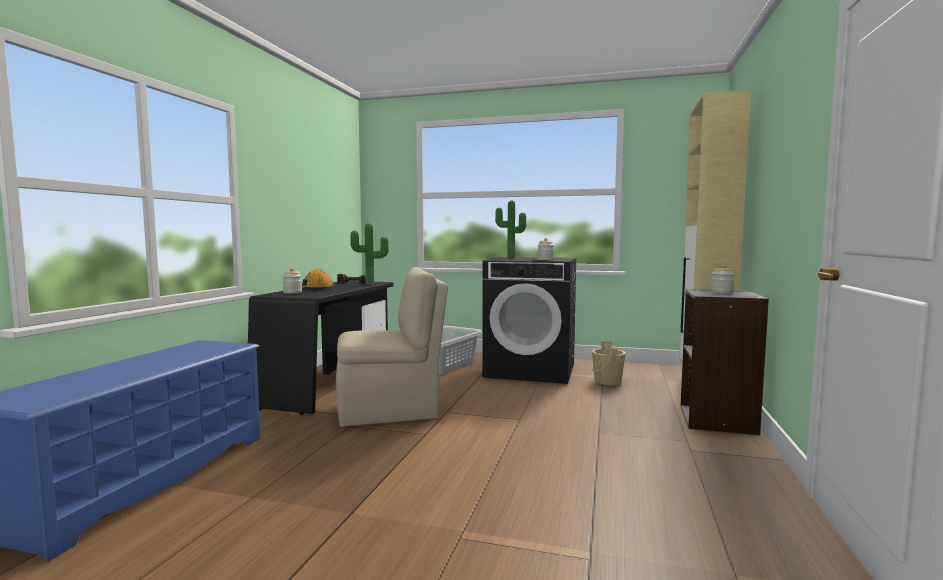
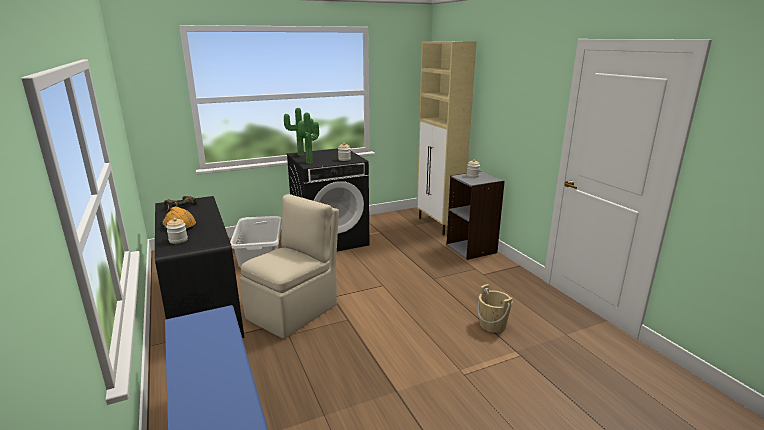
camera: 40 degrees left, 15 degrees up
(370, 284) = (206, 205): potted plant -> potted plant (310, 162)
(607, 381) = (388, 235): beige bucket -> beige bucket (492, 325)

